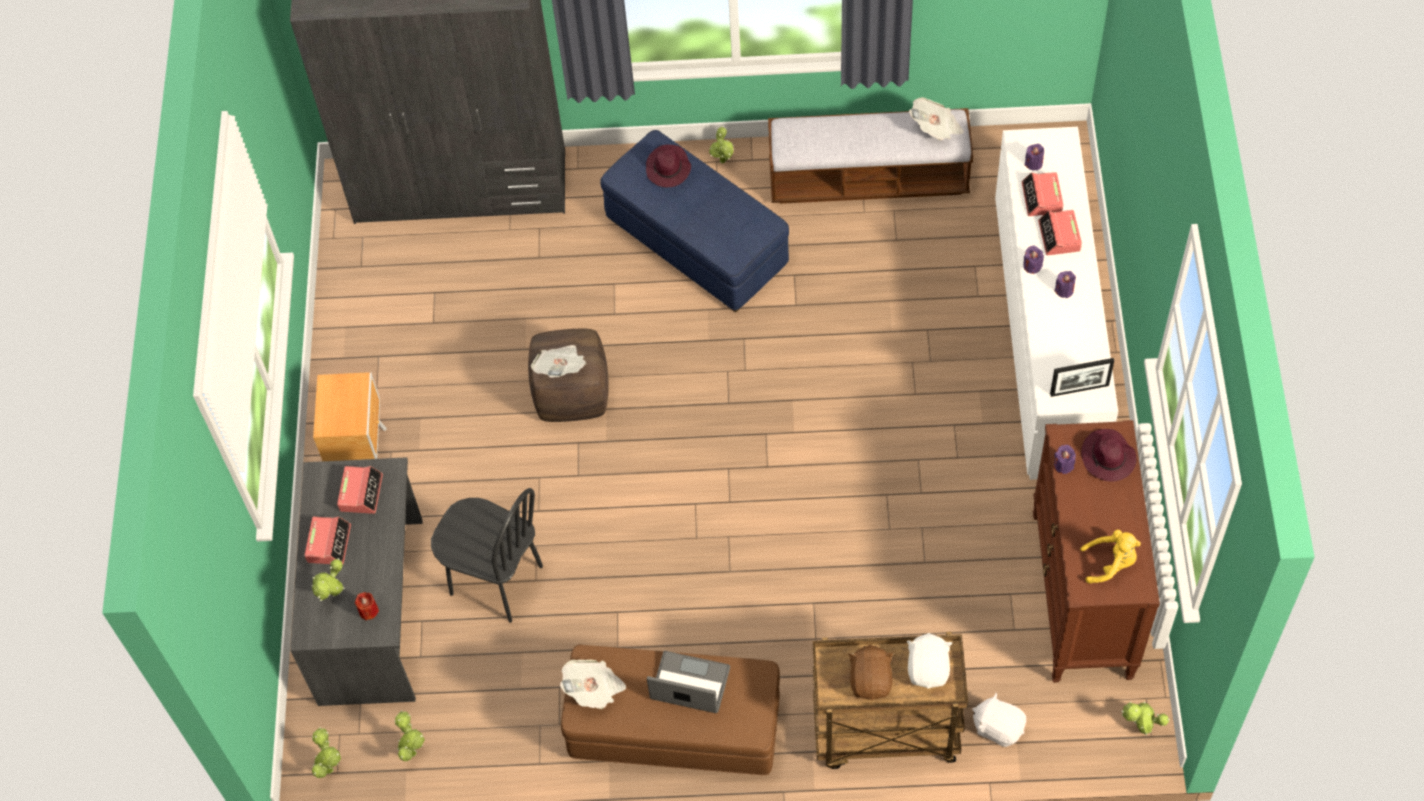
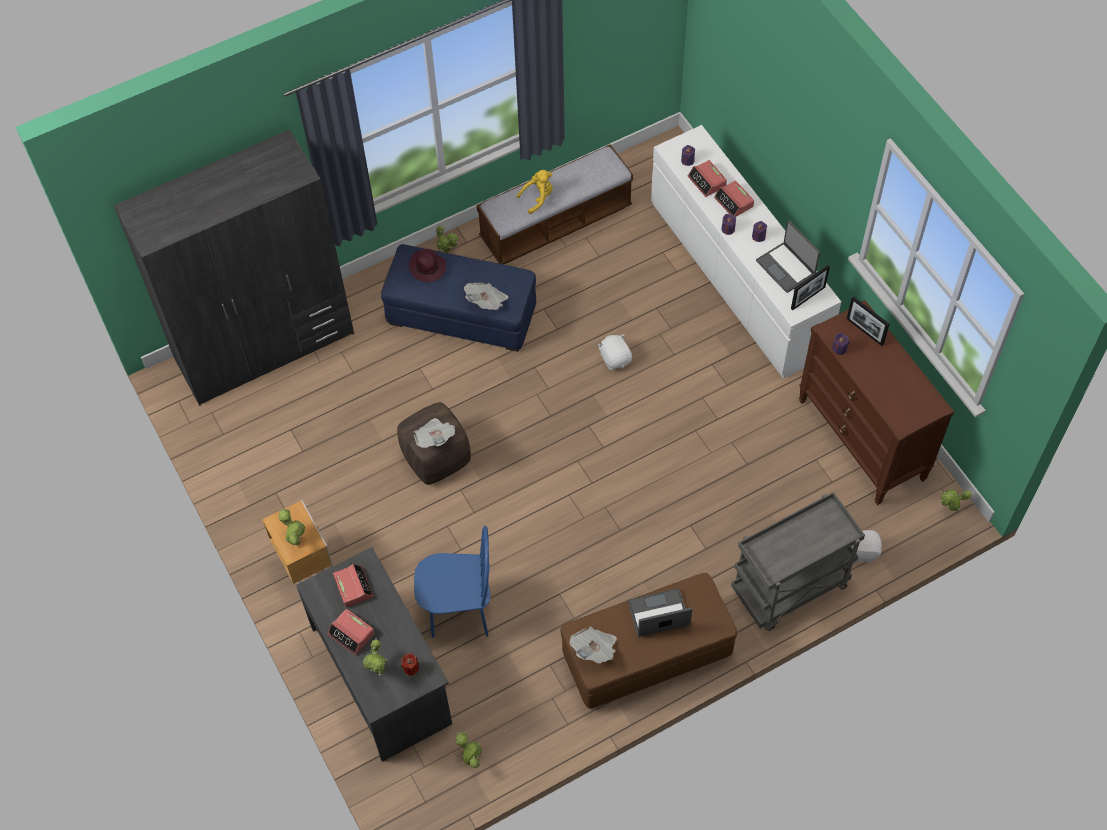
camera: 30 degrees left, 0 degrees up
(329, 543) = (351, 634): alarm clock -> alarm clock turned 150 degrees clockwise
(329, 767) = (417, 801): potted plant -> potted plant (295, 540)
(496, 581) = (459, 612): black chair -> blue chair
(871, 680) = (791, 550): brown plush toy -> none
(884, 733) = (789, 590): brown cart -> grey cart
(928, 668) = (823, 525): white plush toy -> white plush toy (615, 358)
(936, 128) = (598, 166): newspaper -> newspaper (487, 302)
(1075, 342) = (786, 267): none -> laptop
(1108, 458) = (865, 331): purple hat -> picture frame
(1110, 563) = (908, 399): yellow plush toy -> yellow plush toy (538, 198)

